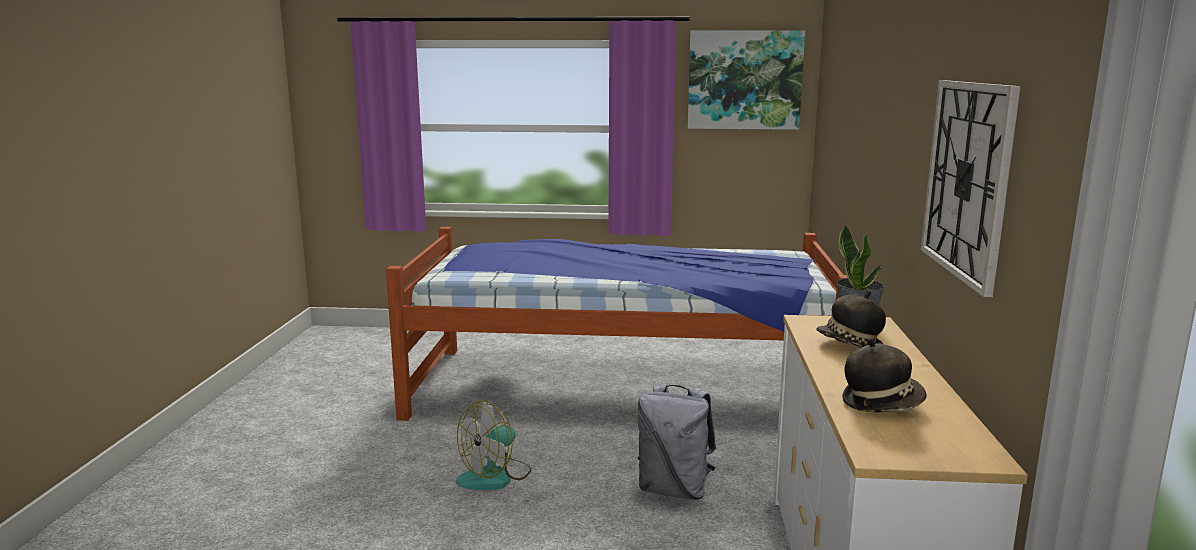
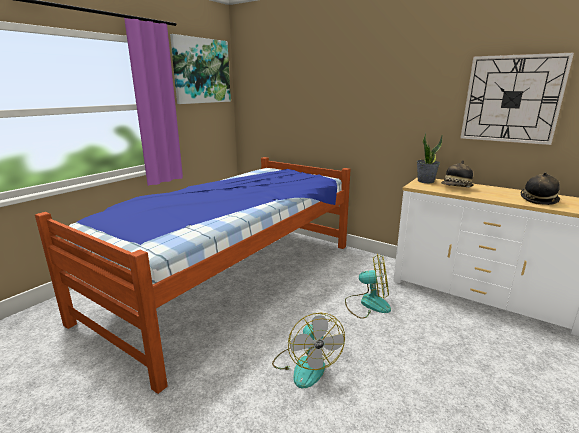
camera: 60 degrees left, 5 degrees up
(674, 489) = (367, 304): grey backpack -> fan

